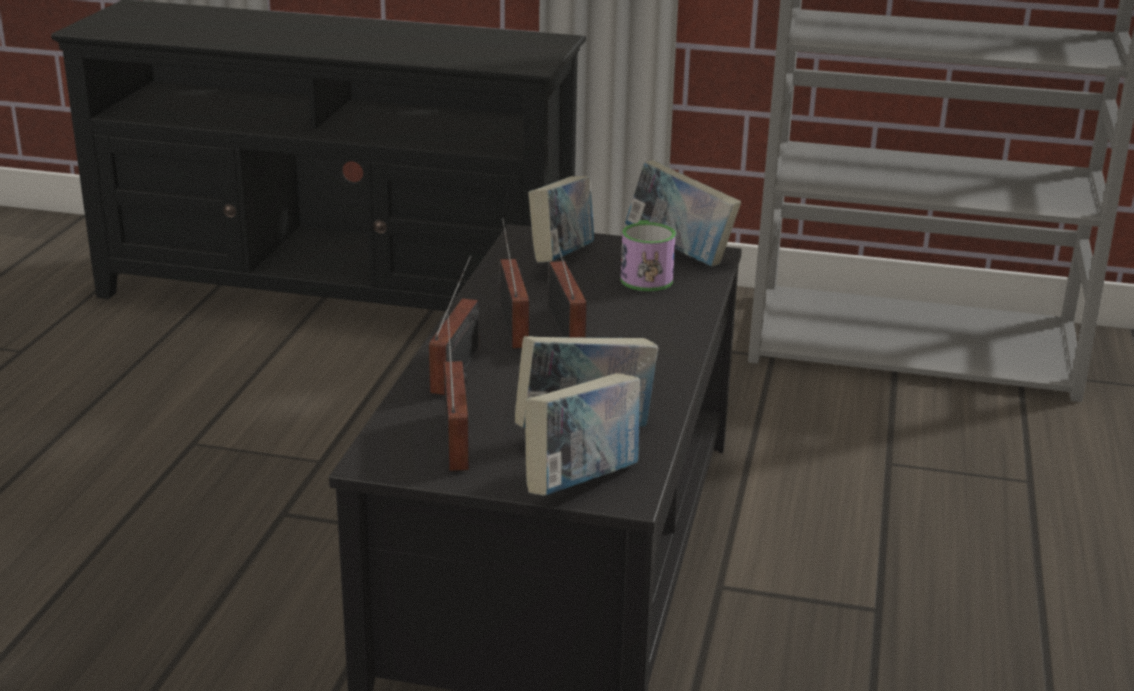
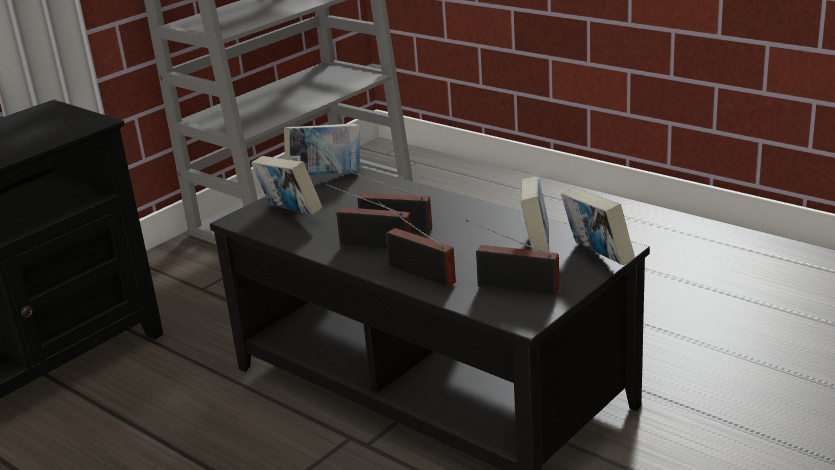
camera: 60 degrees left, 0 degrees up
(645, 276) = (346, 193): mug -> none

